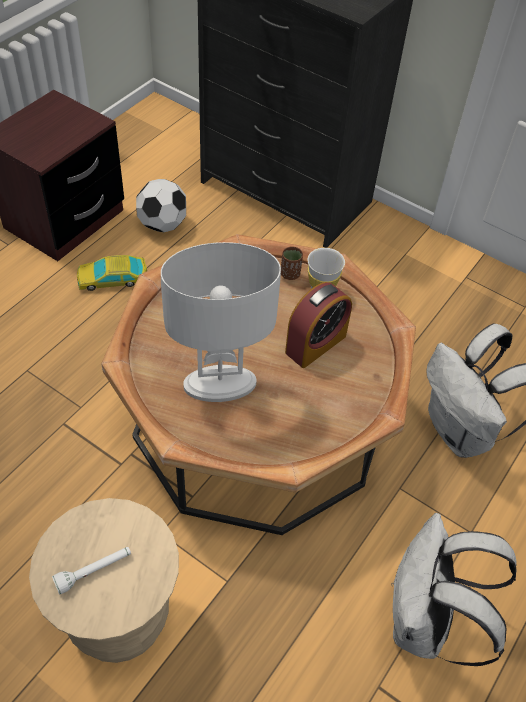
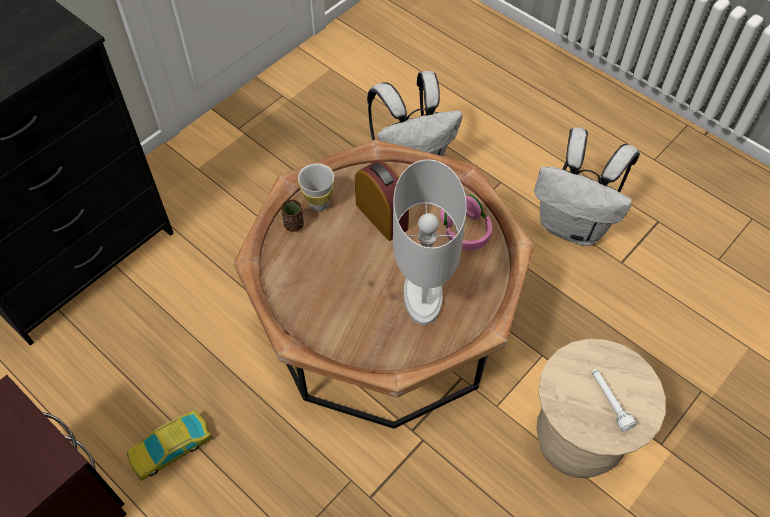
camera: 80 degrees left, 5 degrees up
(113, 279) = (171, 448): toy car -> toy car turned 60 degrees clockwise
(163, 225) = (93, 390): football -> none
(310, 420) = (465, 230): none -> pink headphones

